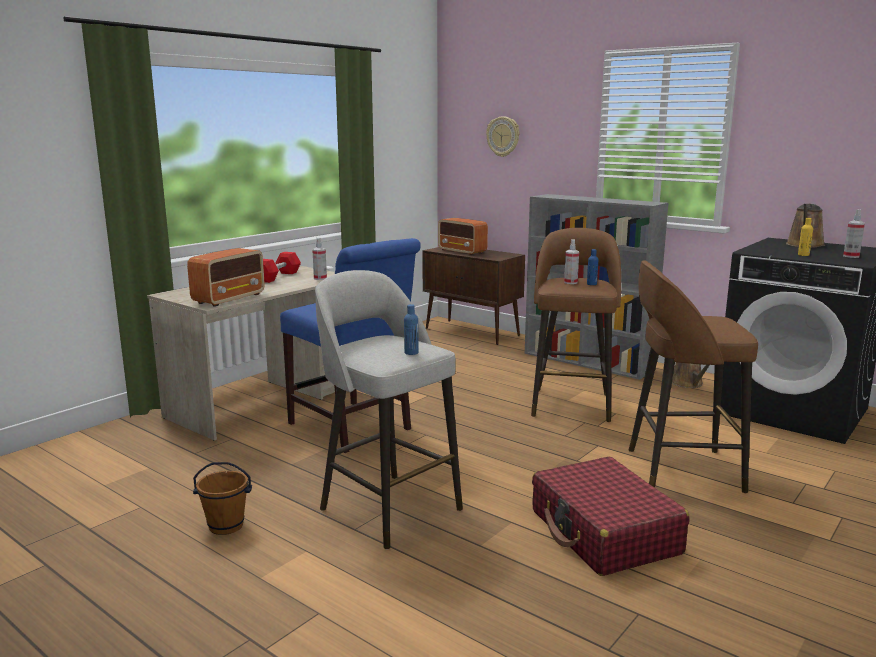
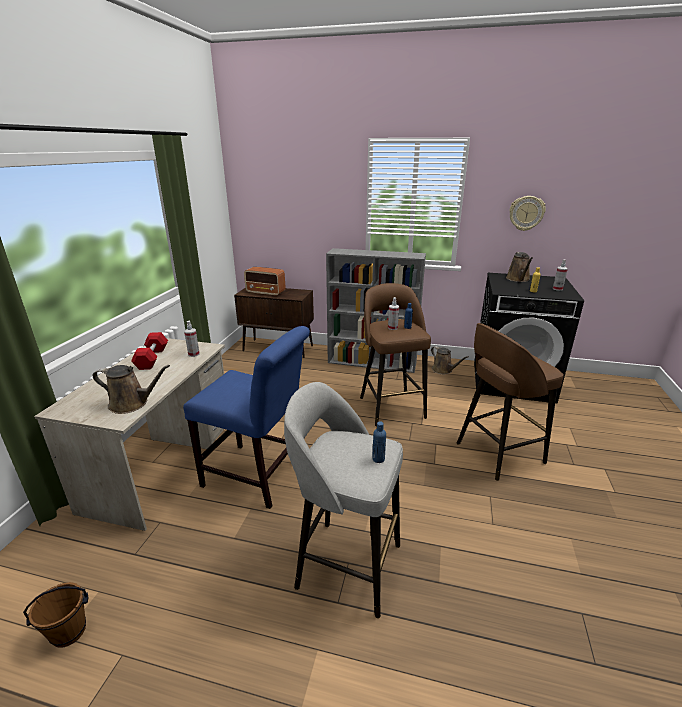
camera: 25 degrees left, 10 degrees up
(226, 526) = (226, 647): brown bucket -> brown bucket (69, 633)
(230, 298) = (132, 404): radio -> brown watering can
(503, 136) = (287, 202): wall clock -> wall clock (526, 213)
(604, 532) = (502, 534): red suitcase -> none

